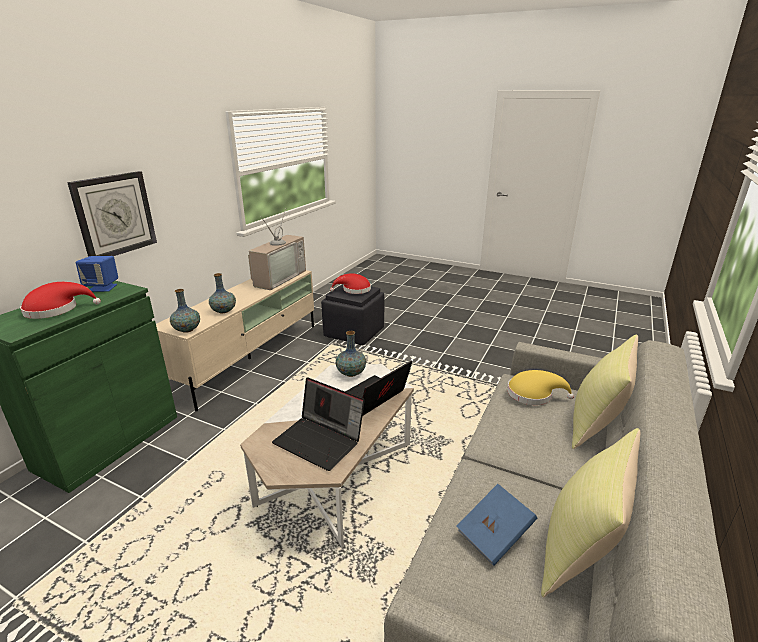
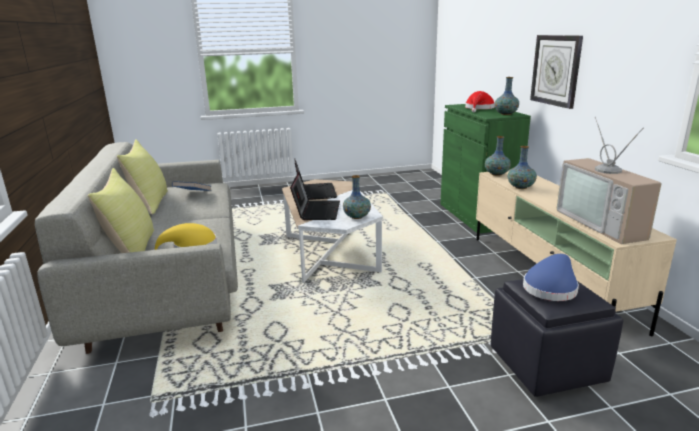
camera: 140 degrees right, 5 degrees down
(103, 288) = (506, 114): blue speaker -> vase
(320, 440) = (315, 192): laptop -> laptop turned 90 degrees clockwise
(354, 290) = (551, 287): red hat -> blue hat

